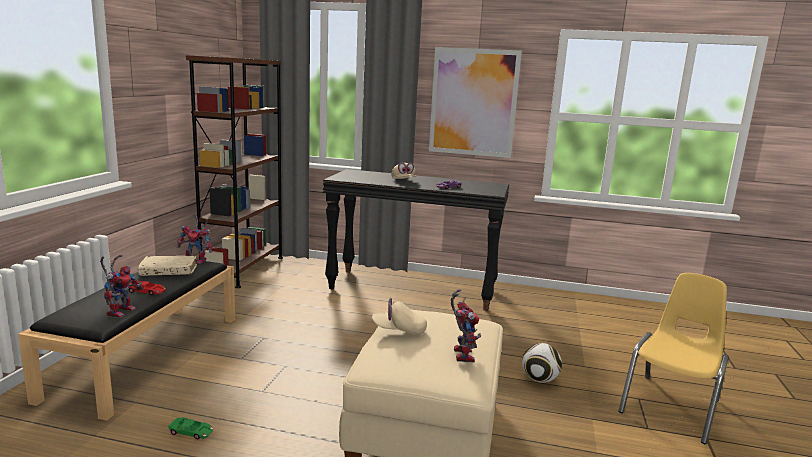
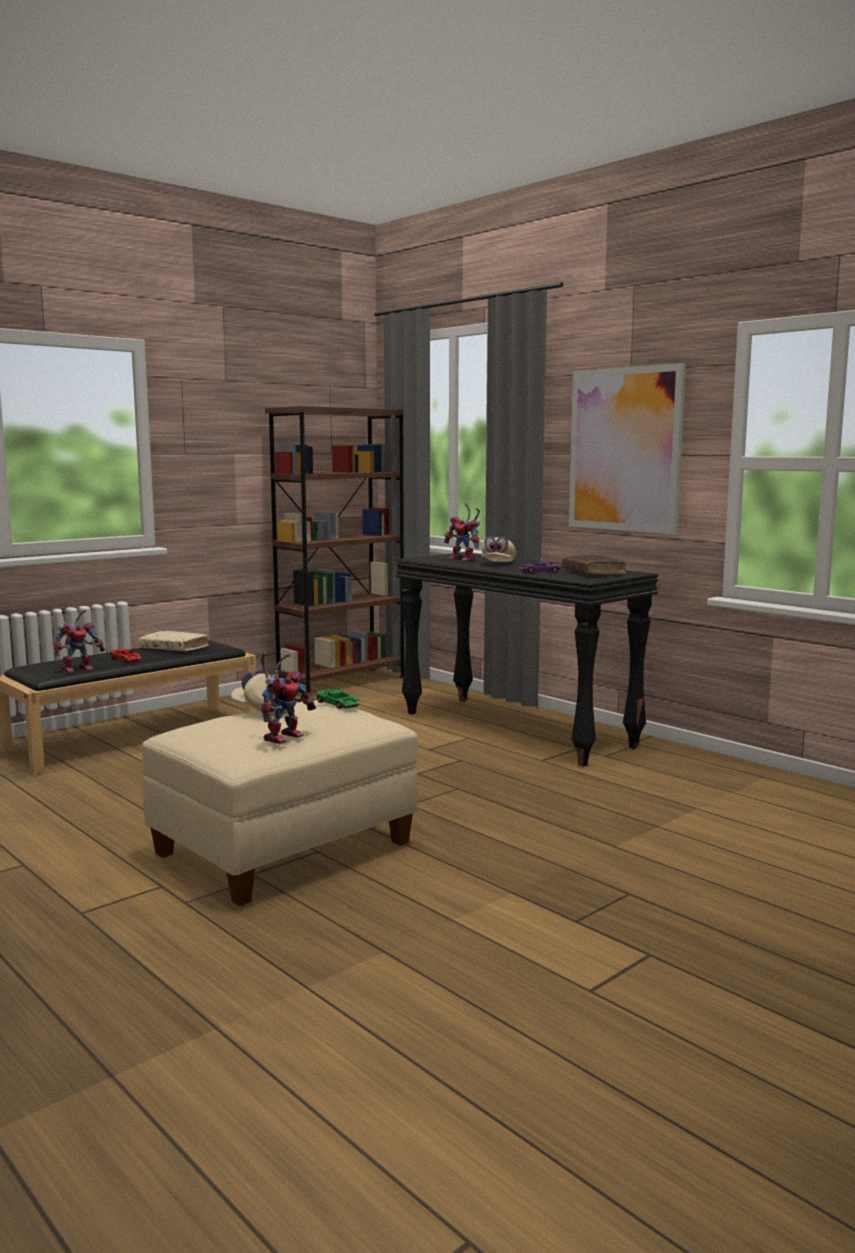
camera: 35 degrees right, 5 degrees down
(191, 432) = (81, 797): green toy car -> green toy car (338, 704)
(197, 260) = (219, 643): toy robot -> toy robot (465, 560)
(478, 186) = (593, 573): none -> brown book
(539, 379) = (515, 843): football -> none
(671, 407) = (665, 914): yellow chair -> none

